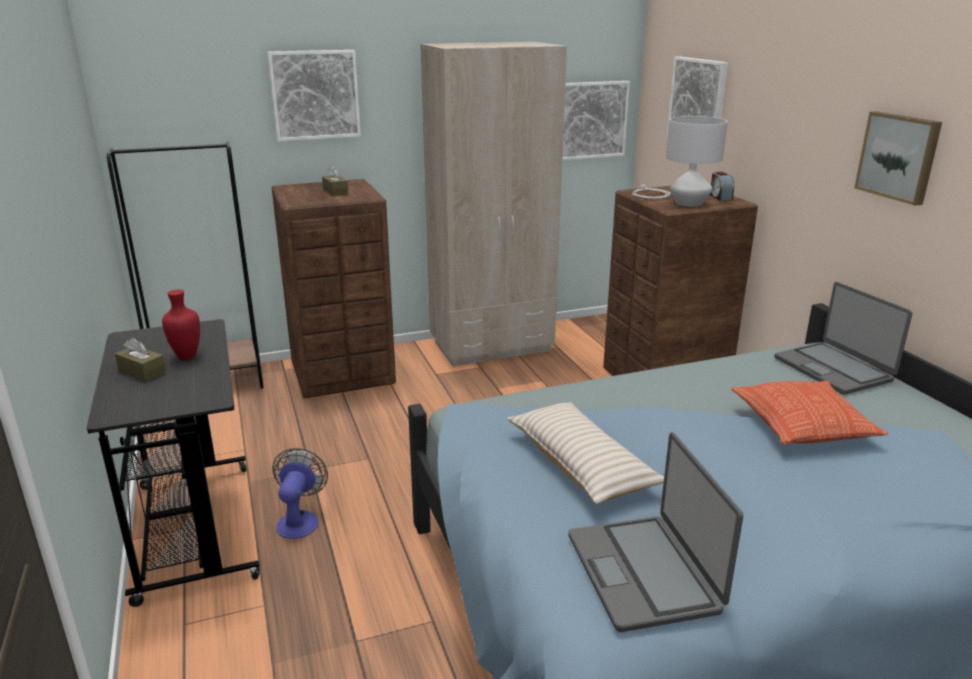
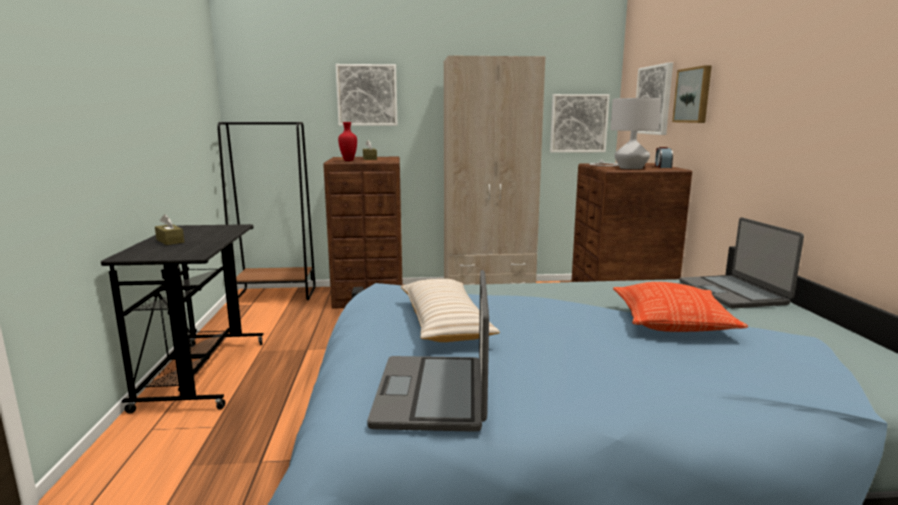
camera: 15 degrees right, 10 degrees down
(186, 357) = (206, 237): red vase -> red vase (348, 160)
(299, 519) = (277, 377): fan -> none
(899, 156) = (796, 102): picture -> picture (693, 95)

